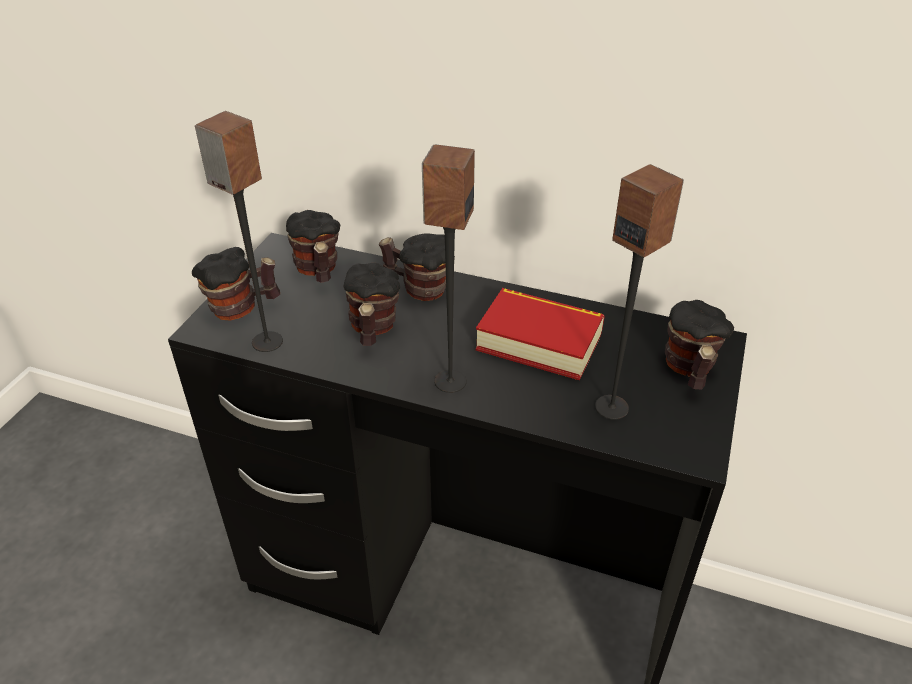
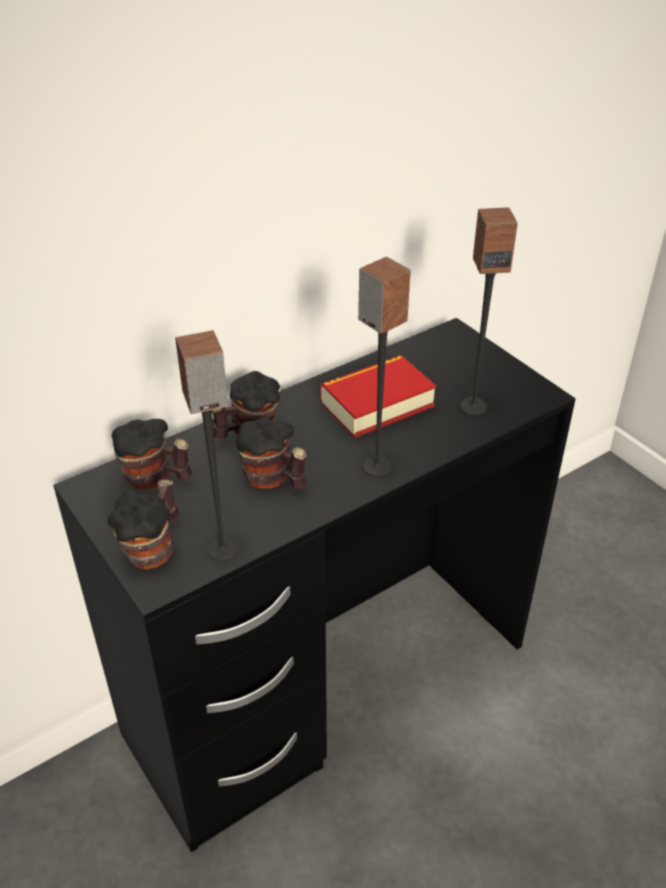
camera: 55 degrees left, 0 degrees up
(689, 370) = (469, 357): mug -> none

